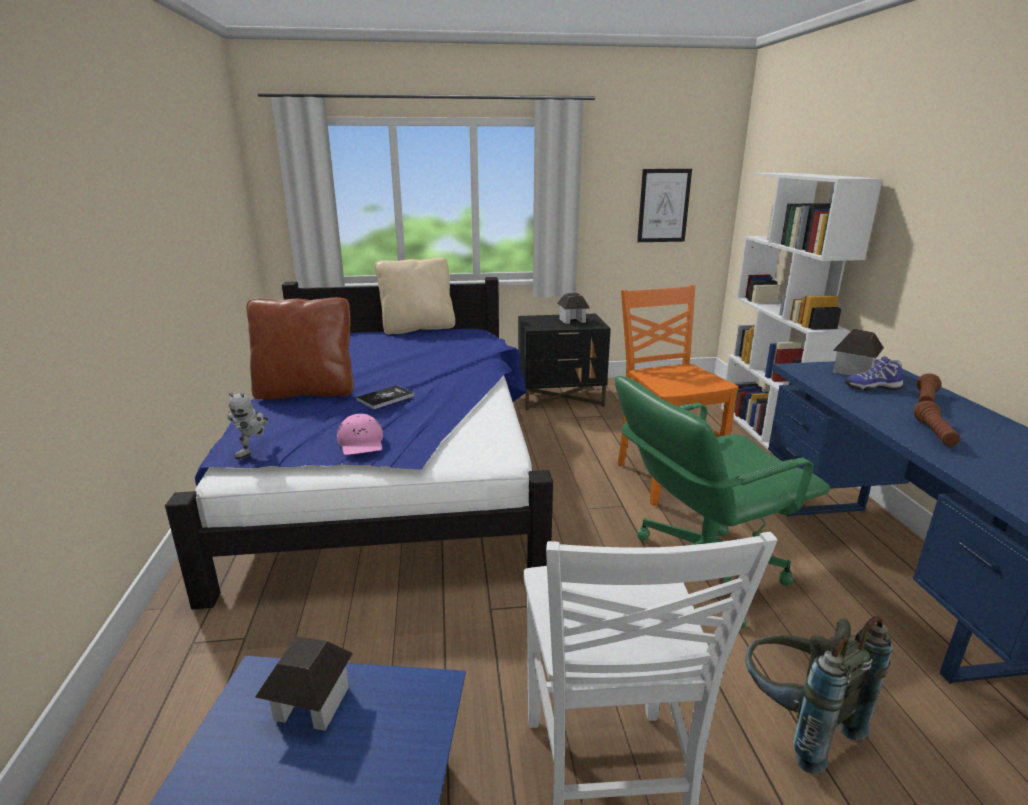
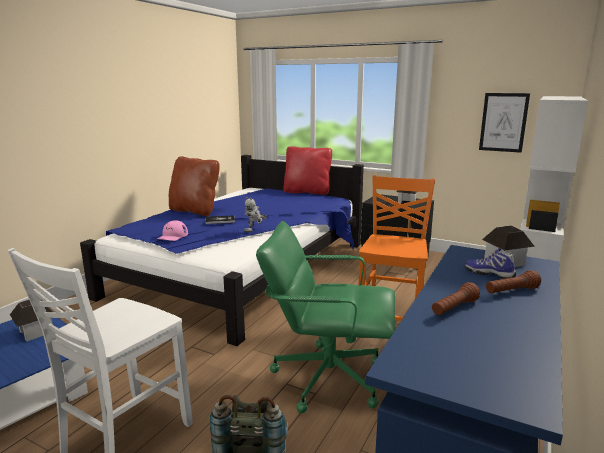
camera: 35 degrees right, 5 degrees down
(255, 452) = (131, 229): toy robot -> toy robot (255, 231)
(418, 328) = (307, 192): beige pillow -> red pillow

